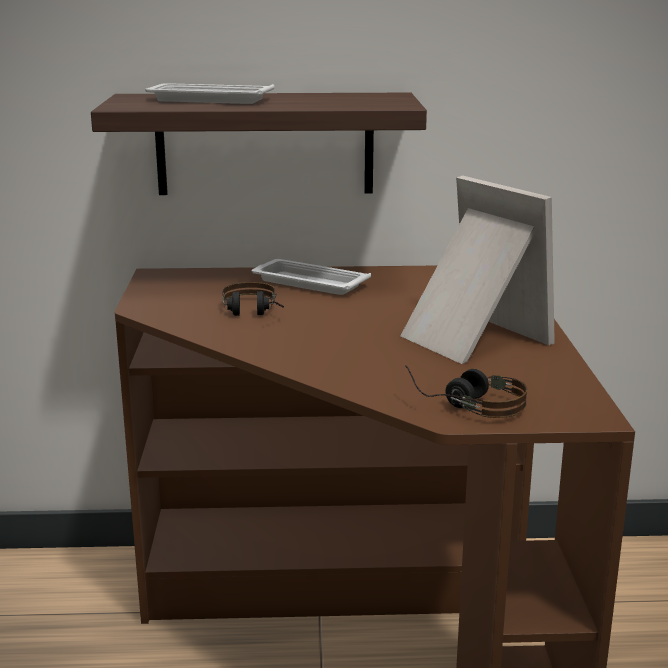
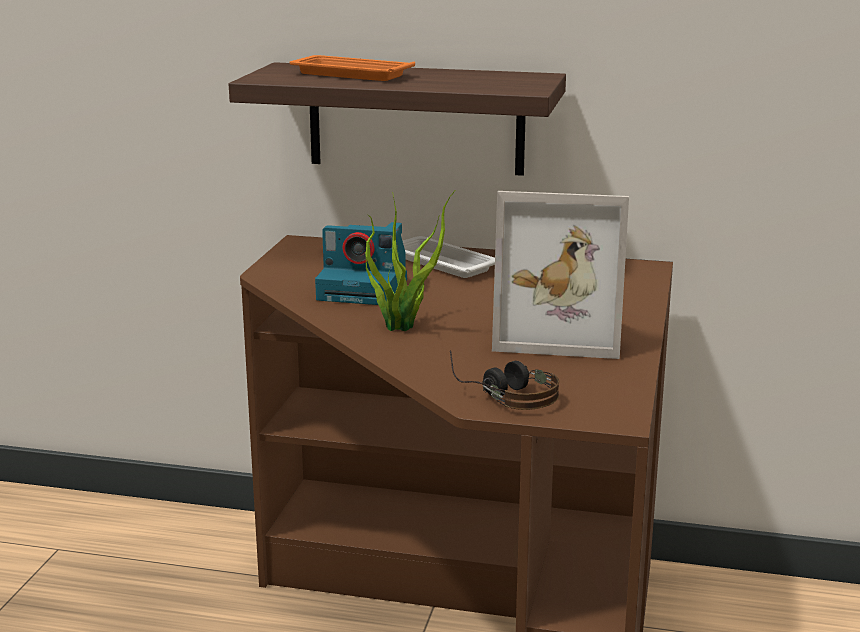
camera: 15 degrees right, 0 degrees up
(208, 100) = (349, 74): white tray -> orange tray
(253, 314) = (365, 289): headphones -> camera
(318, 347) = (404, 327): none -> potted plant
(469, 338) = (558, 332): picture frame -> picture frame turned 120 degrees clockwise

